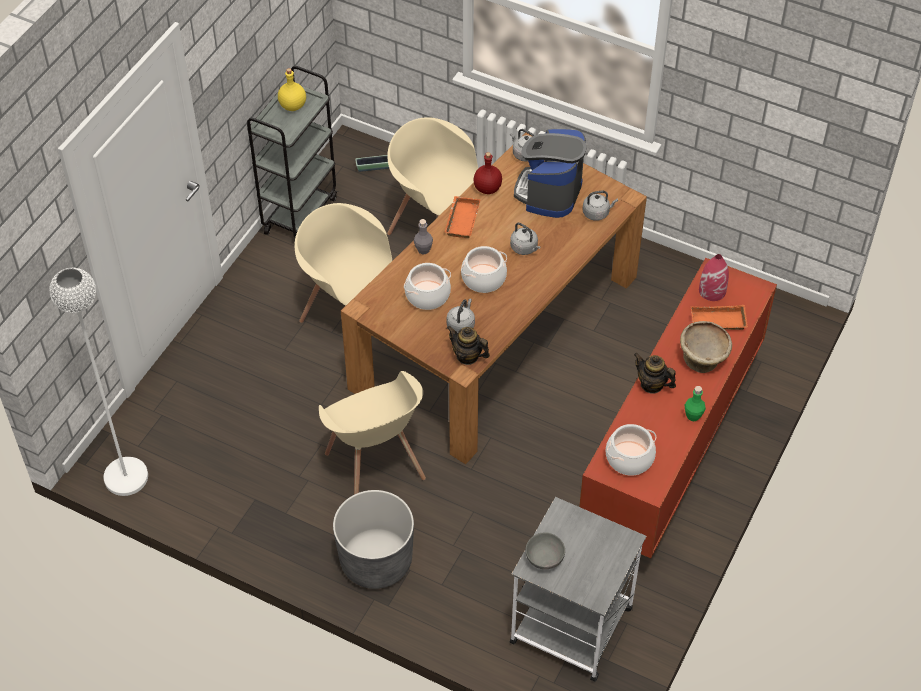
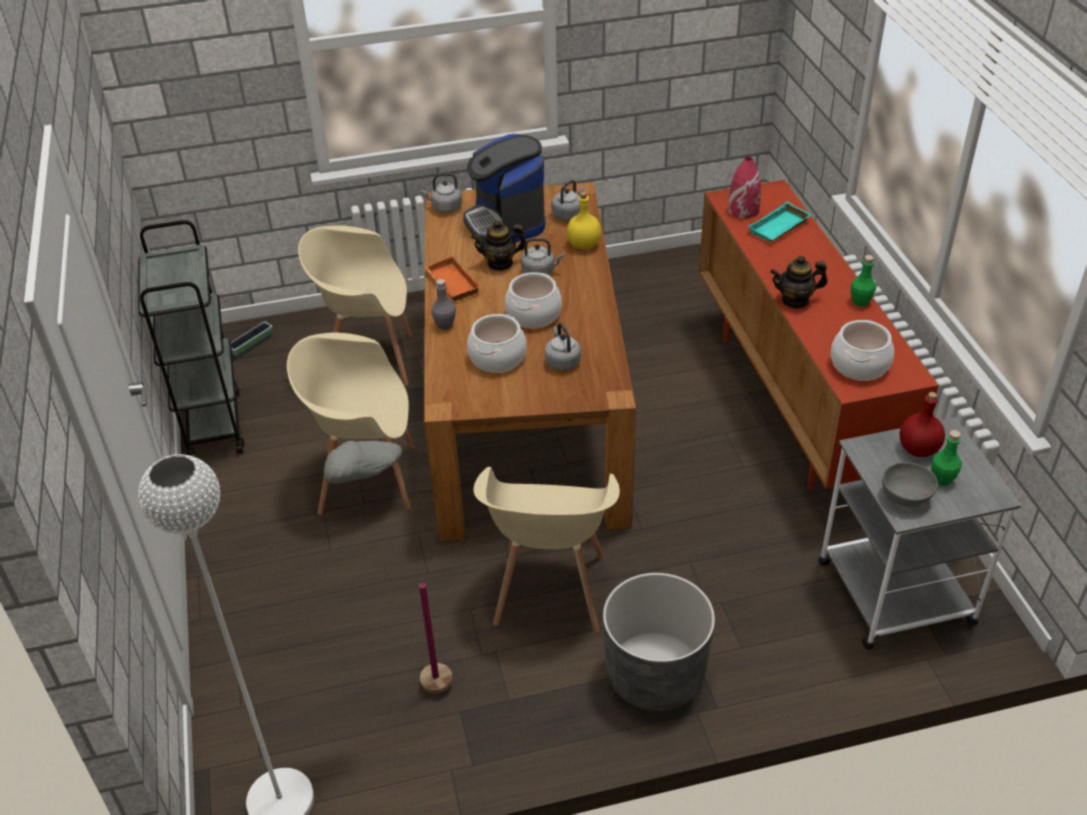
camera: 40 degrees left, 10 degrees down
(238, 476) = (415, 702): none -> grey floor lamp
(292, 105) = (169, 271): yellow bottle -> yellow bottle (583, 244)
(374, 468) = (550, 591): beige chair -> beige chair turned 75 degrees clockwise
(467, 356) = (602, 381): teapot -> teapot (500, 263)
(487, 189) = (444, 248): red bottle -> red bottle (918, 450)
(581, 565) = (942, 479): none -> green bottle
(703, 359) = (807, 259): beige bowl -> none
(717, 322) = (779, 228): orange tray -> turquoise tray

